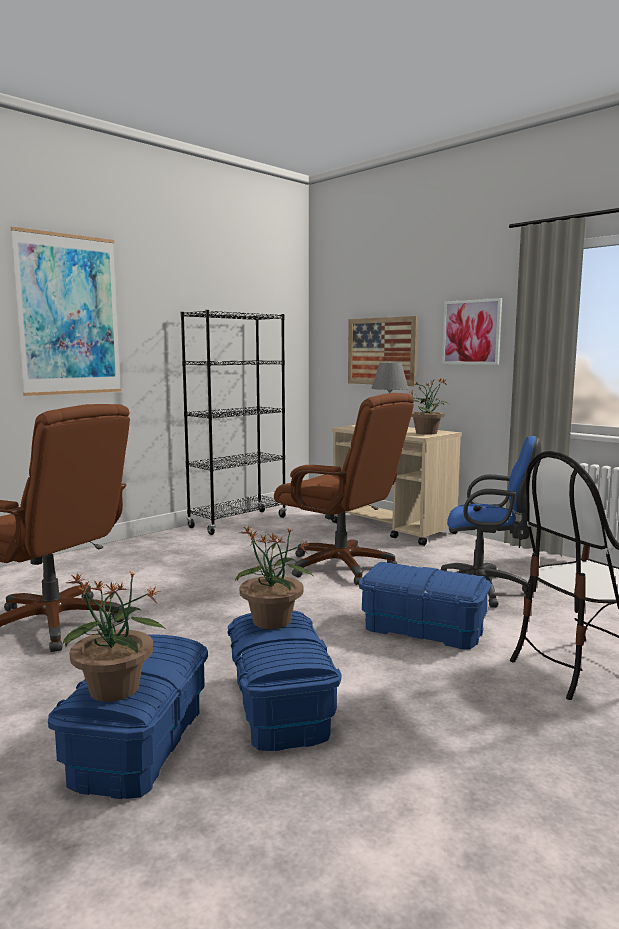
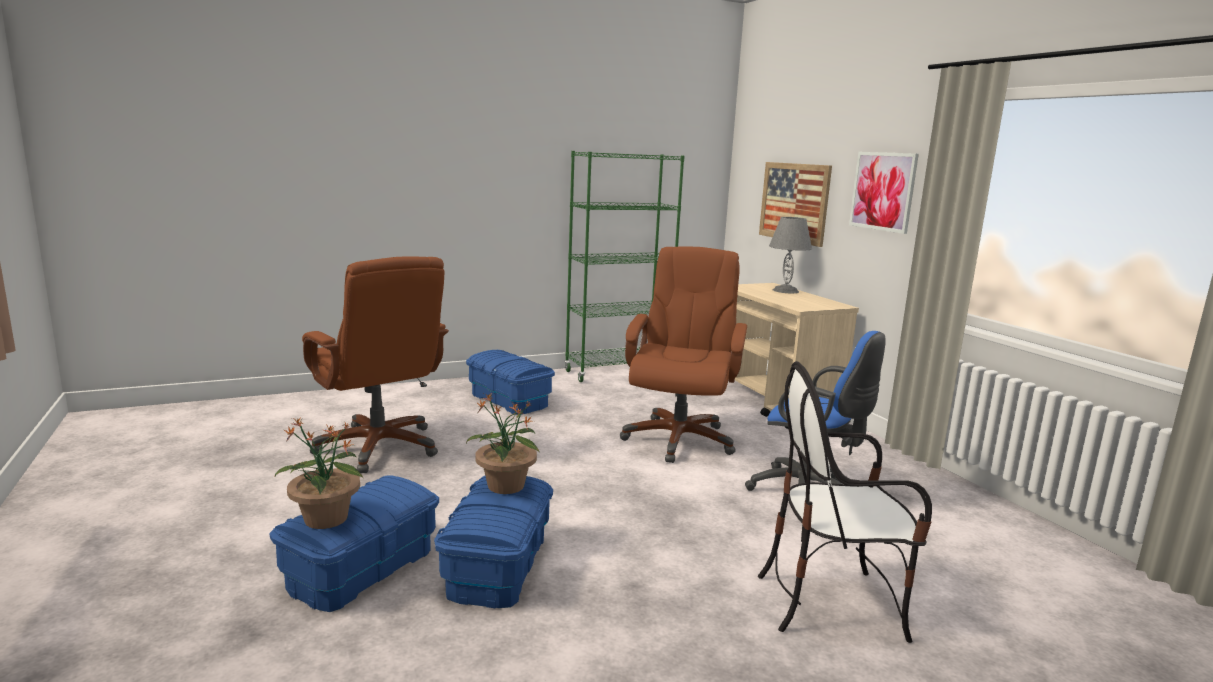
camera: 20 degrees right, 5 degrees up
(69, 315) = (454, 154): picture -> none
(238, 522) = (617, 372): black bookcase -> green bookcase
(342, 567) = (678, 439): brown office chair -> brown office chair turned 135 degrees counterclockwise
(422, 629) = (699, 522): blue storage box -> blue storage box (508, 400)
(427, 433) = (814, 304): potted plant -> none

